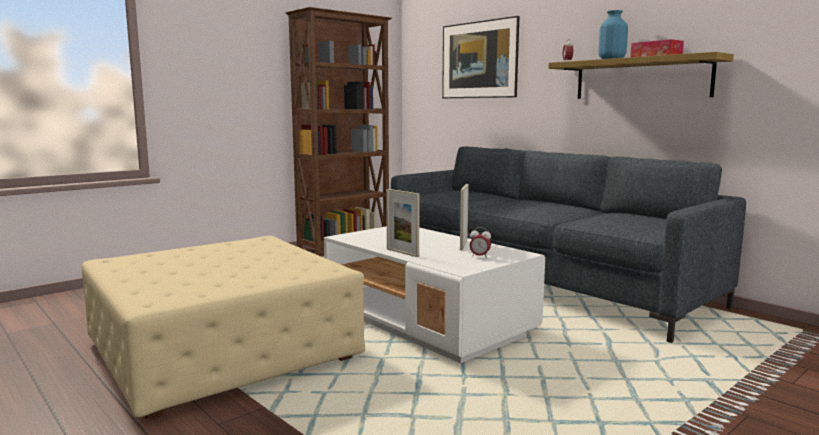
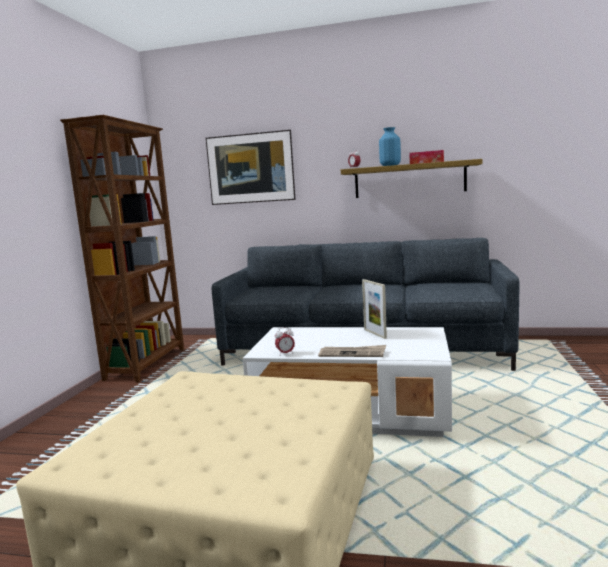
camera: 35 degrees left, 0 degrees up
(402, 253) = (352, 353): picture frame -> newspaper
(479, 257) = (413, 340): alarm clock -> alarm clock (285, 353)

